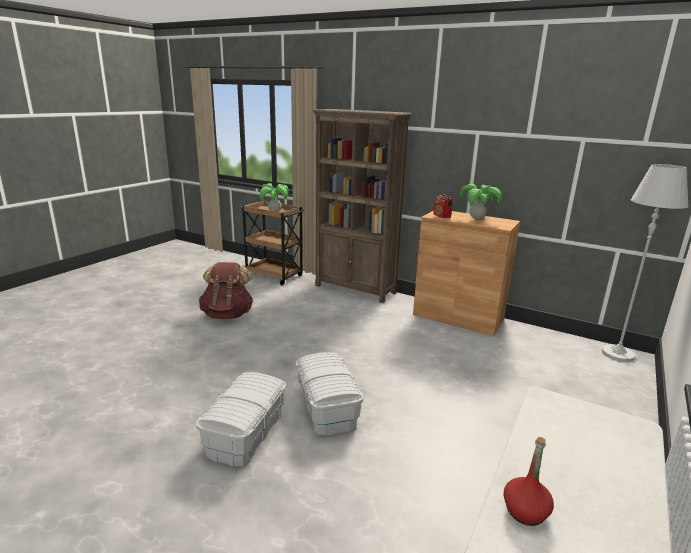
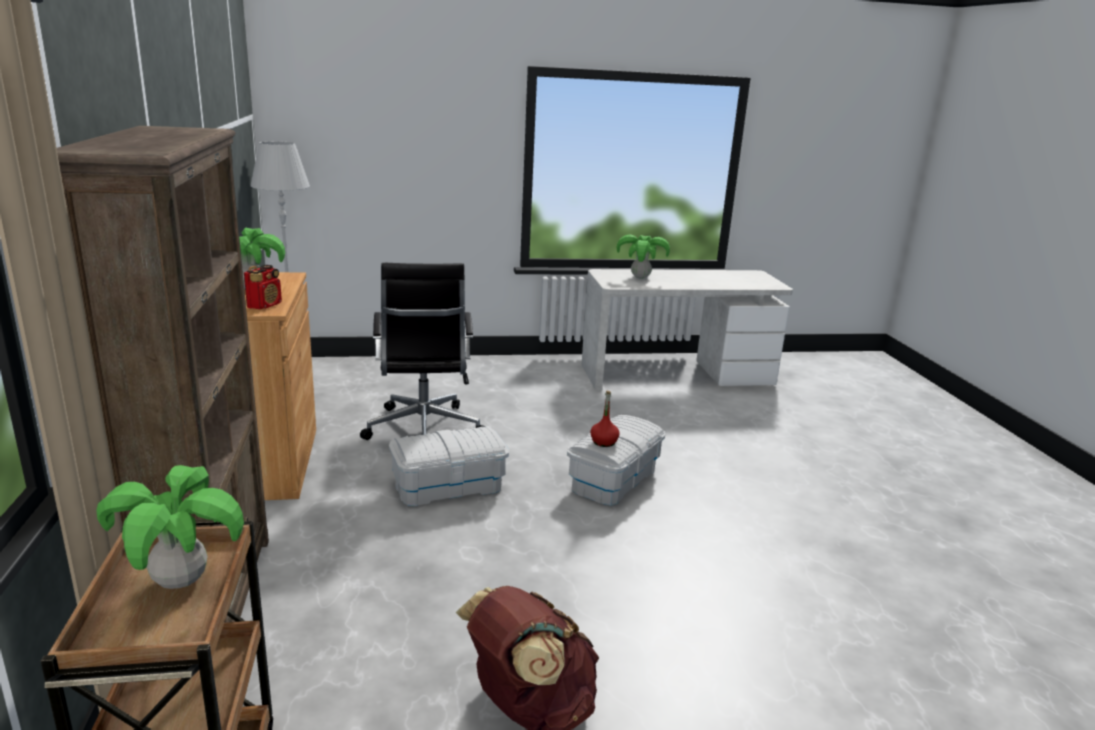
camera: 130 degrees left, 0 degrees up
(246, 434) = (717, 503): white storage box -> white storage box (449, 486)
(468, 367) = (423, 431): none -> black office chair
(525, 511) = (708, 284): red bottle -> red bottle (604, 442)
(593, 449) = (640, 277): none -> potted plant

